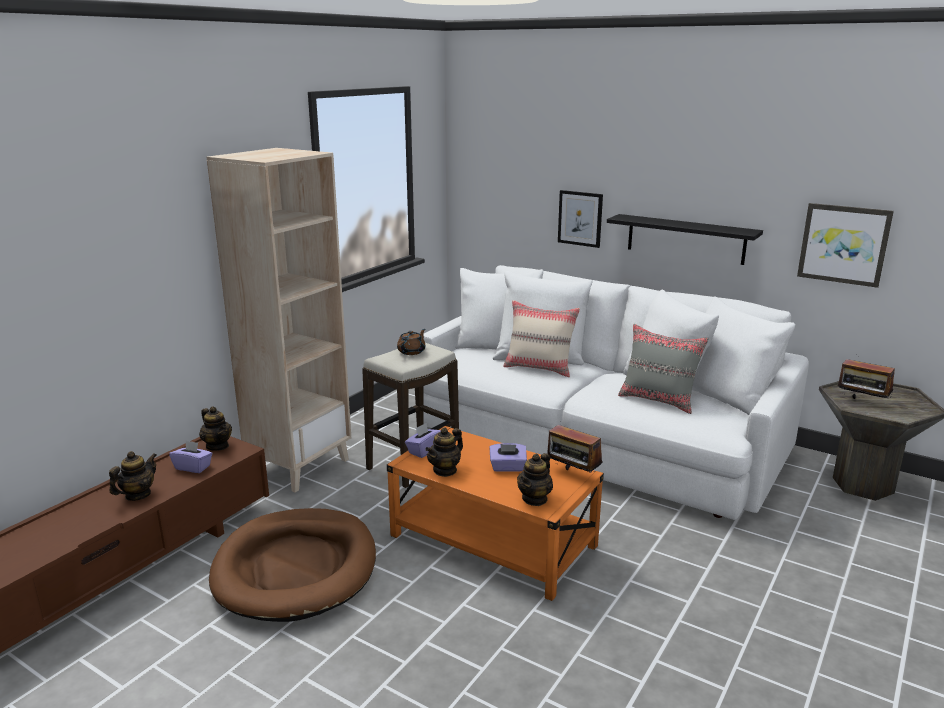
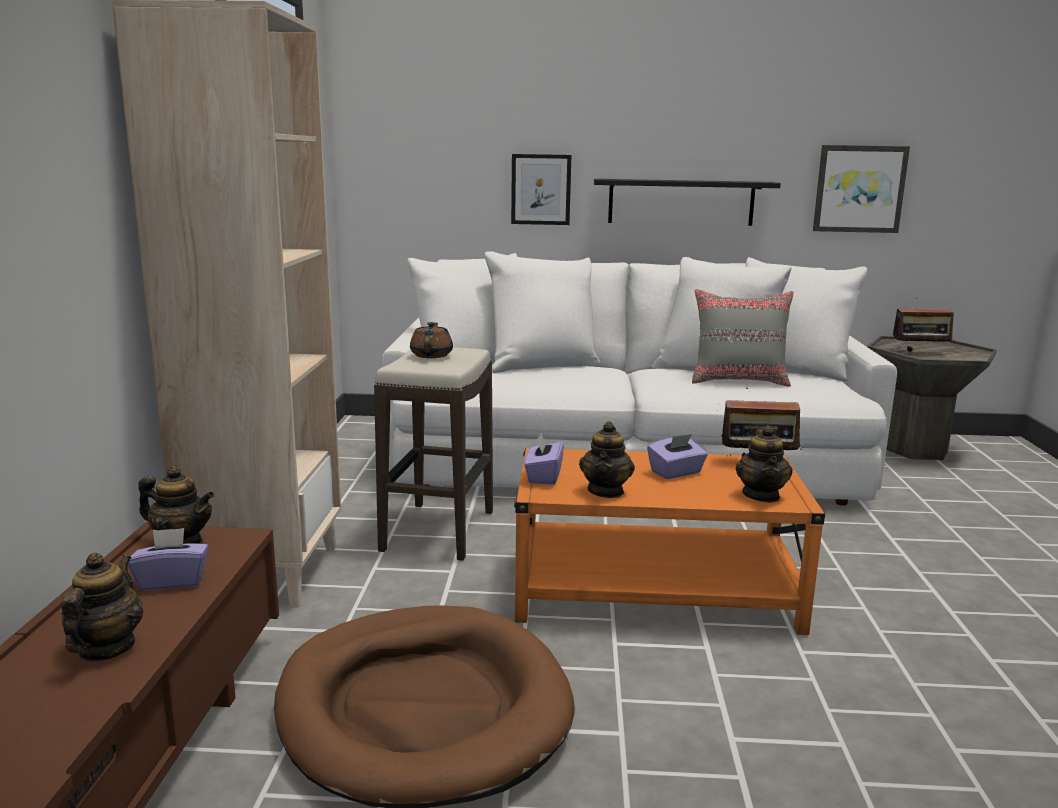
camera: 30 degrees left, 5 degrees down
(539, 368) = (563, 372): beige pillow -> none

